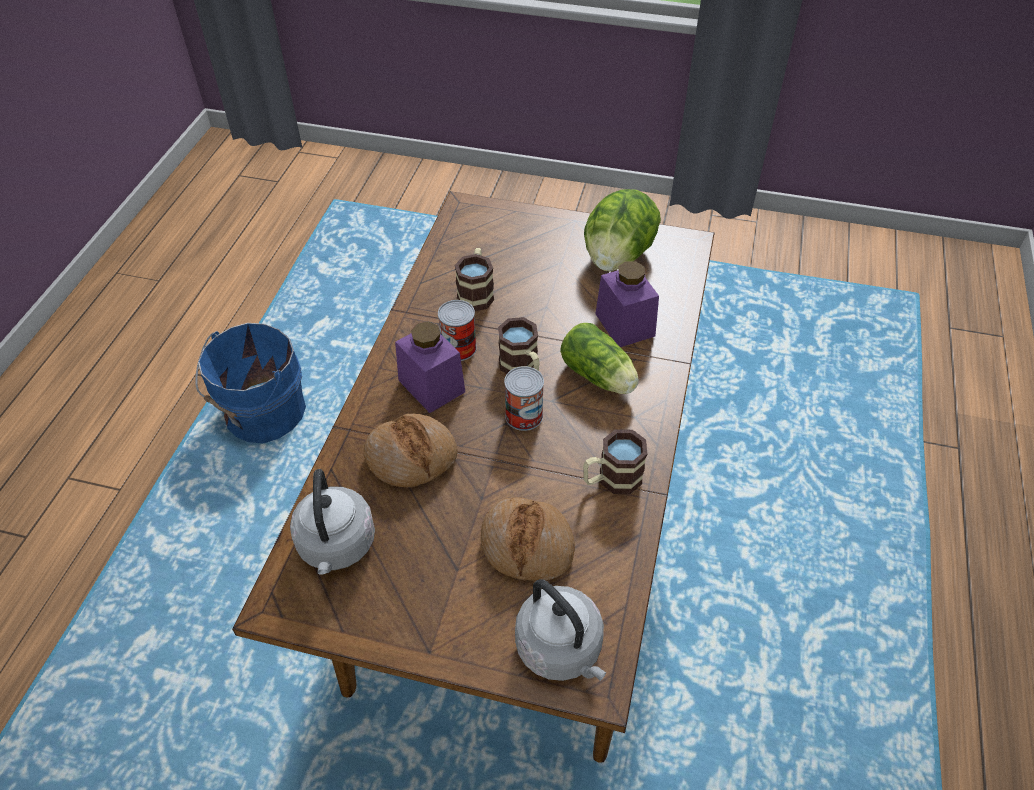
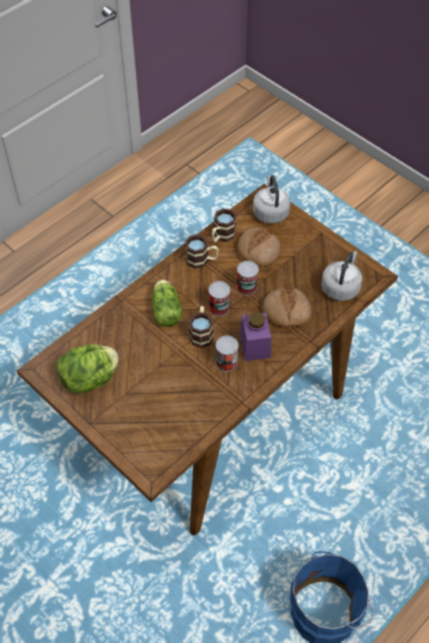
camera: 150 degrees left, 5 degrees up
(476, 292) = (192, 395): mug -> mug (222, 236)
(503, 469) = (247, 287): none -> can
(625, 325) = (127, 332): purple jar -> none

